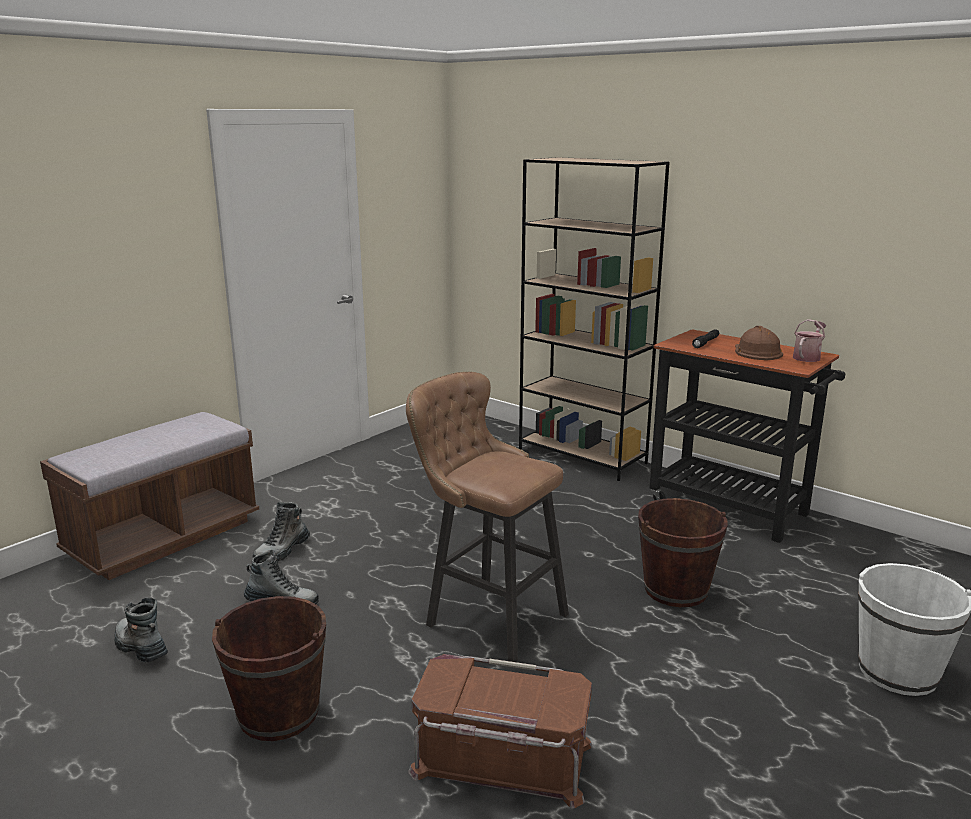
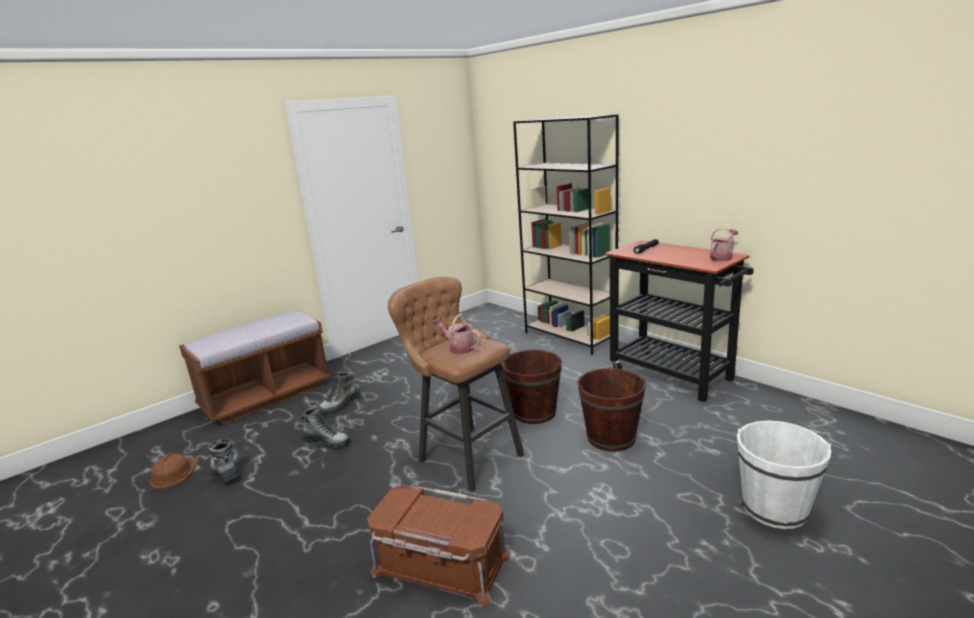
camera: 10 degrees right, 0 degrees up
(279, 713) = (297, 522): brown bucket -> brown bucket (534, 412)
(498, 469) = (458, 348): none -> watering can
(756, 352) = (683, 255): brown hard hat -> brown hard hat (174, 473)

